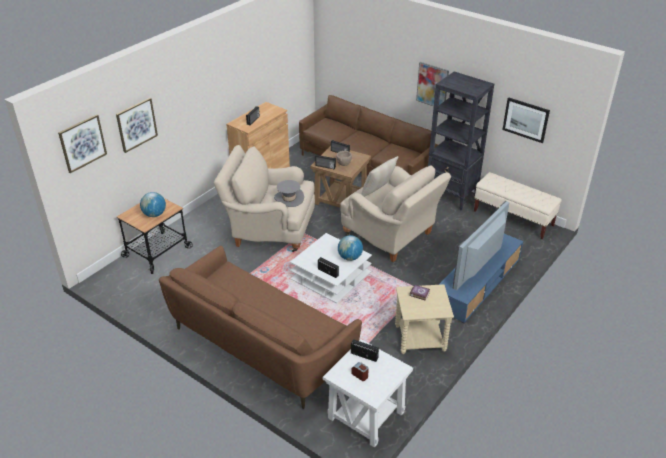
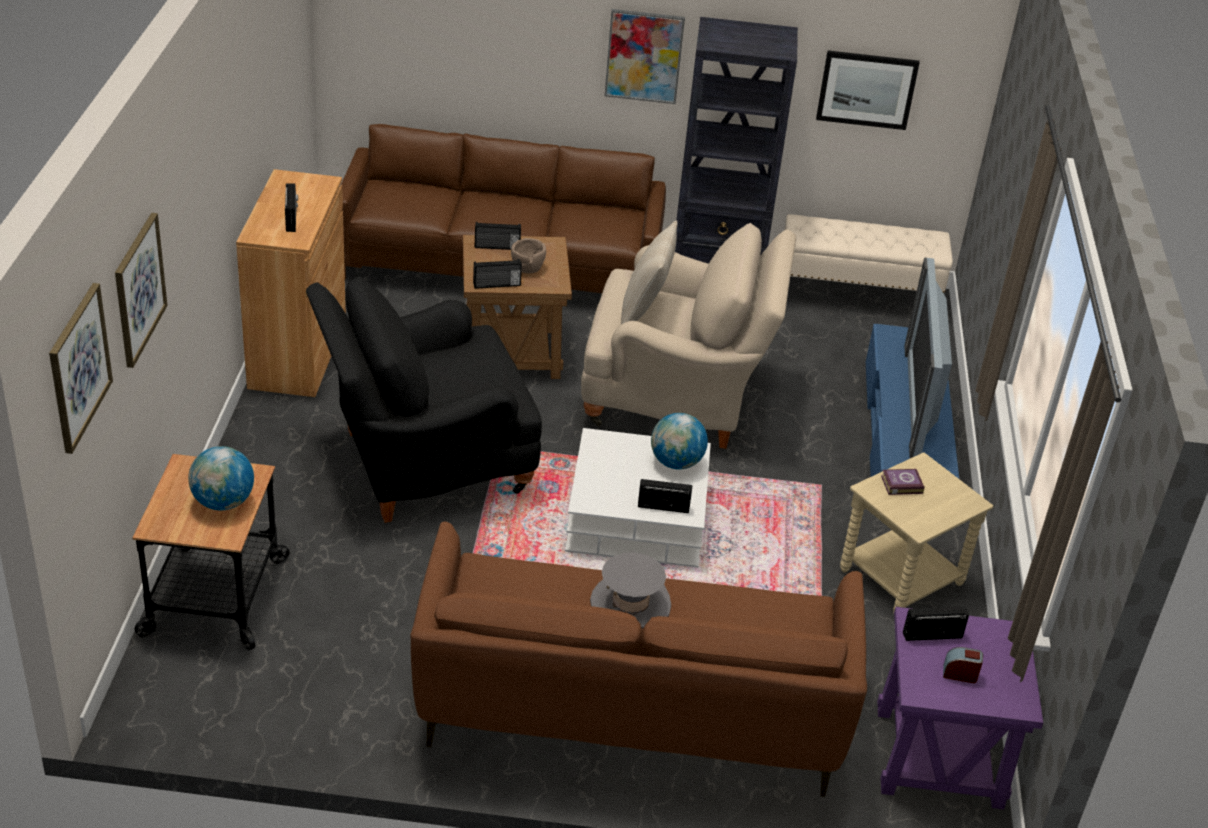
camera: 35 degrees left, 0 degrees up
(269, 230) = (423, 463): beige armchair -> black armchair
(289, 198) = (481, 375): grey hat -> grey hat (630, 603)
(365, 415) = (938, 758): white side table -> purple side table

